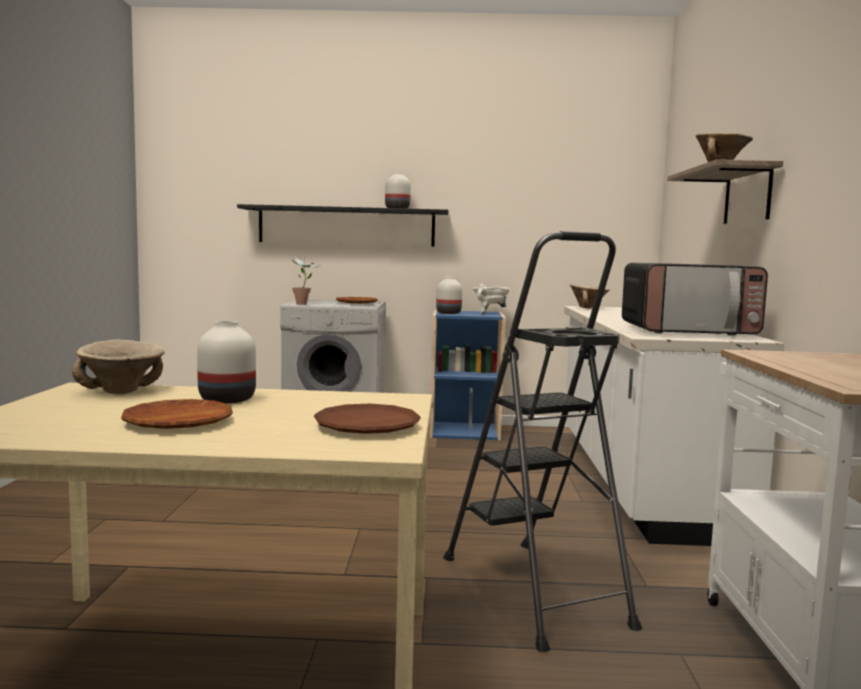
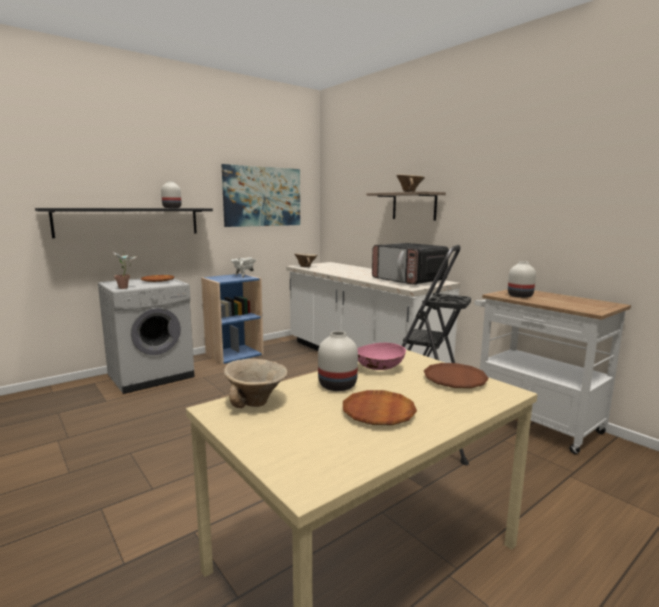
camera: 40 degrees left, 5 degrees up
(324, 400) = (379, 368): none -> pink bowl
(448, 313) = (220, 279): white vase -> white vase (519, 296)
(547, 195) = (262, 196): none -> picture
(688, 331) = (409, 280): microwave -> microwave turned 90 degrees clockwise

